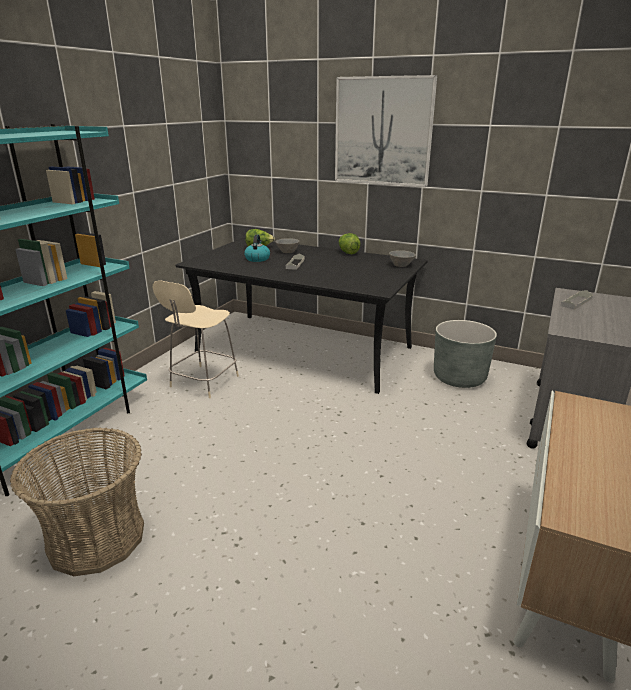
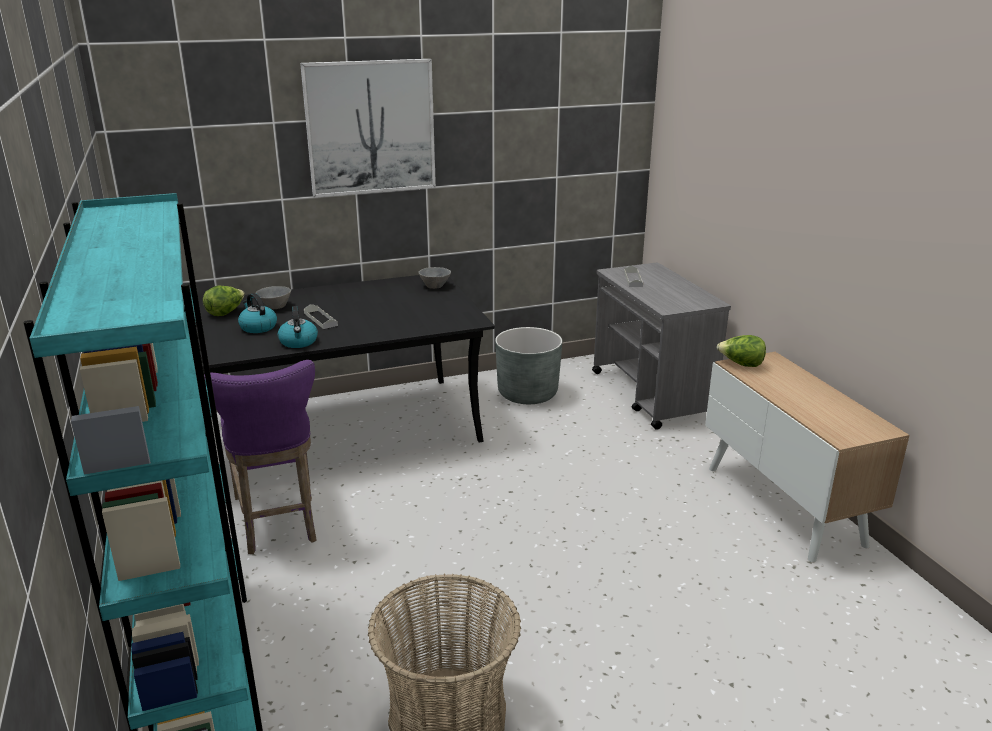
camera: 45 degrees left, 0 degrees up
(203, 382) = (277, 521): beige chair -> purple stool
(259, 271) = (299, 342): none -> kettle
(348, 253) = (348, 287): lettuce -> lettuce (741, 364)

